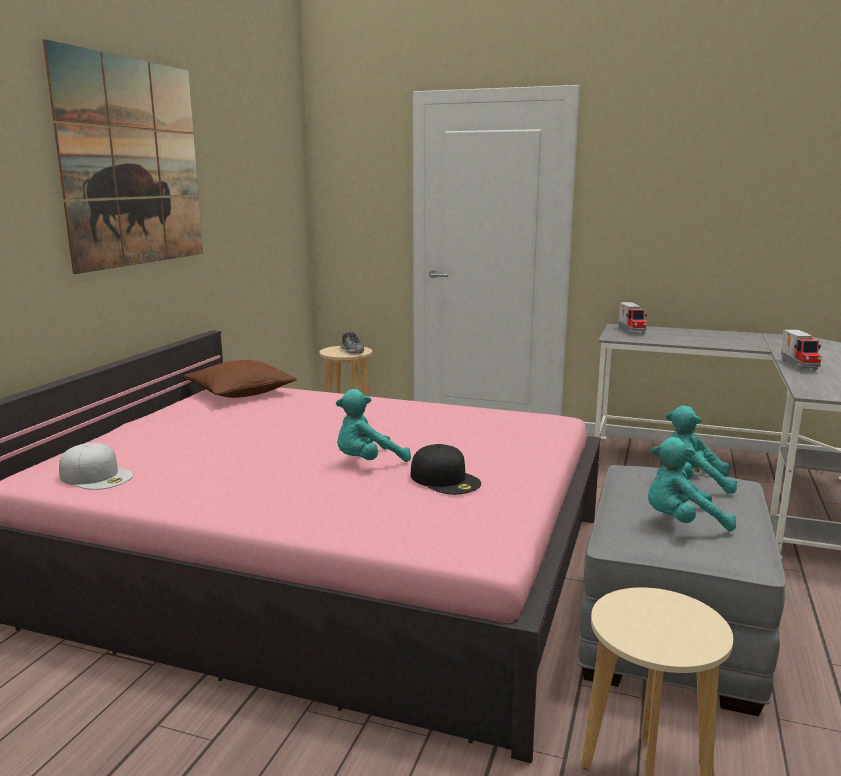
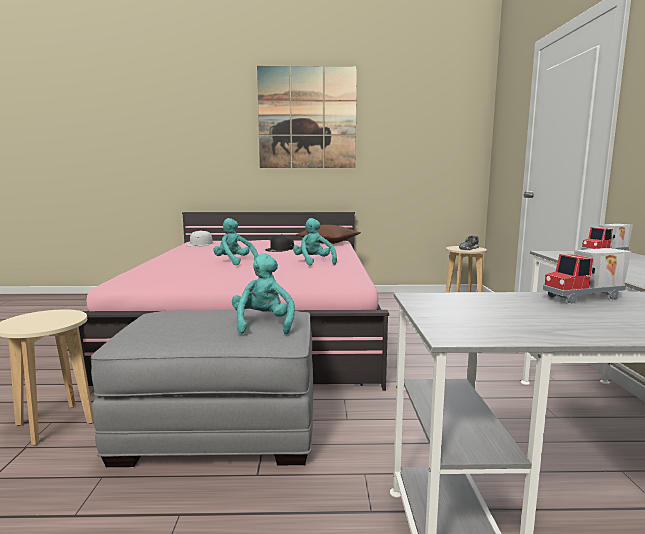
camera: 70 degrees right, 5 degrees down
(445, 479) = (210, 270): black cap -> black cap (280, 249)
(681, 522) = (178, 321): turquoise plush toy -> turquoise plush toy (314, 262)

